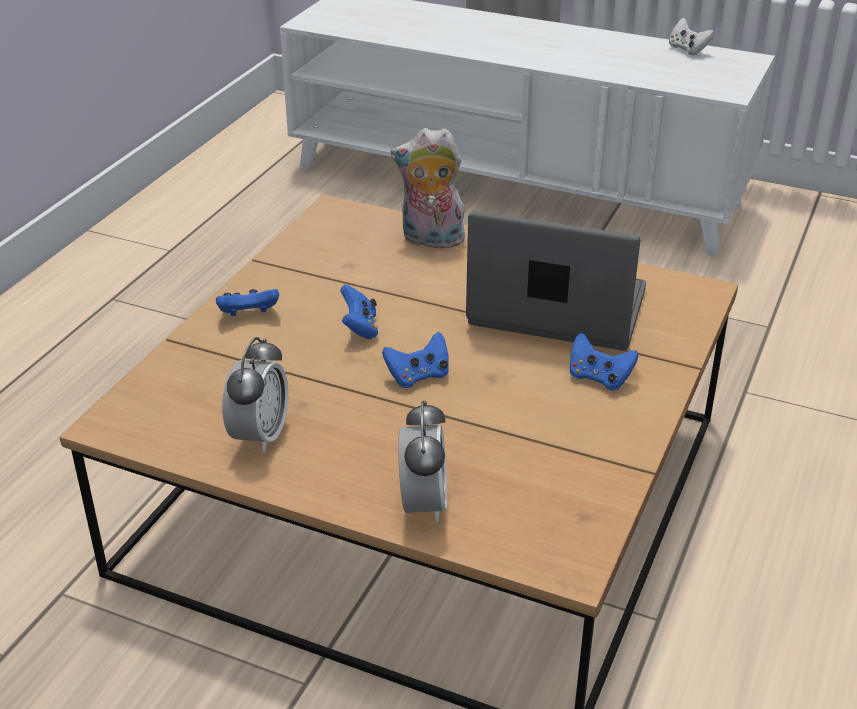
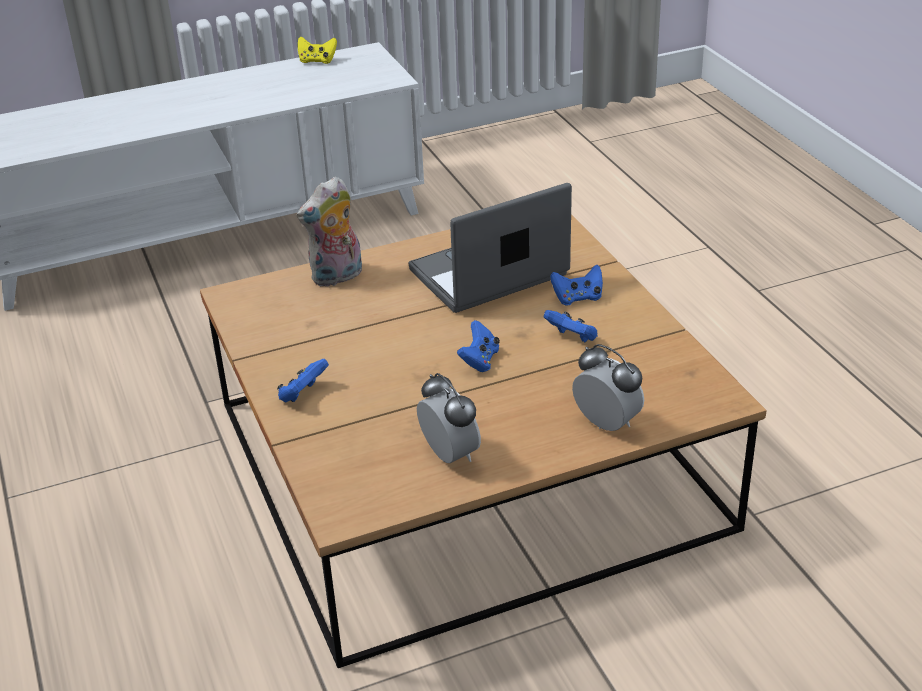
camera: 45 degrees left, 0 degrees up
(360, 328) = (392, 356): blue game controller -> blue game controller (572, 338)
(688, 50) = (317, 61): white game controller -> yellow game controller

